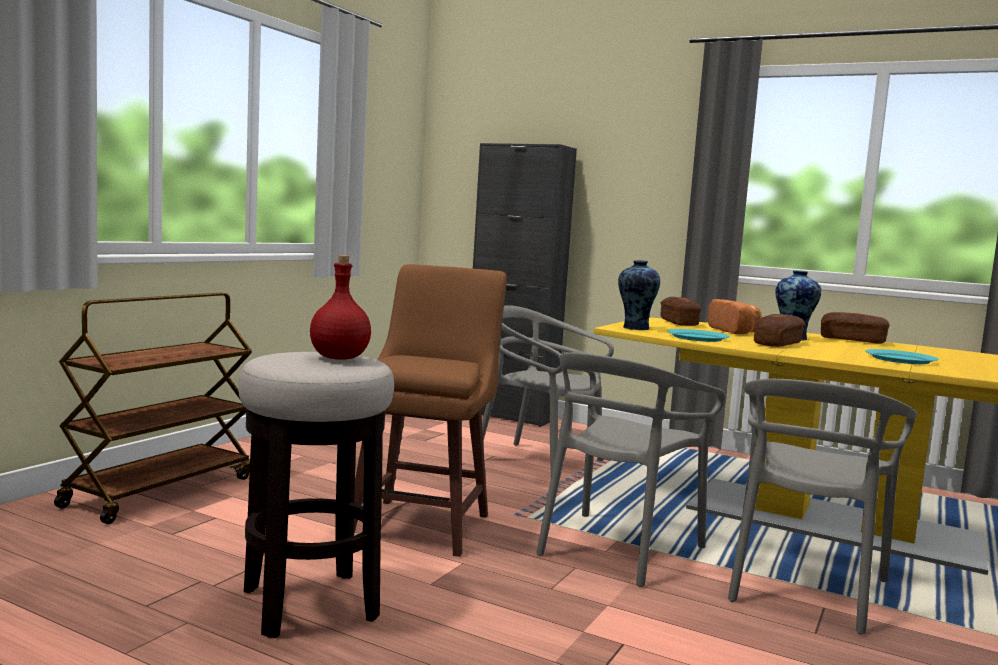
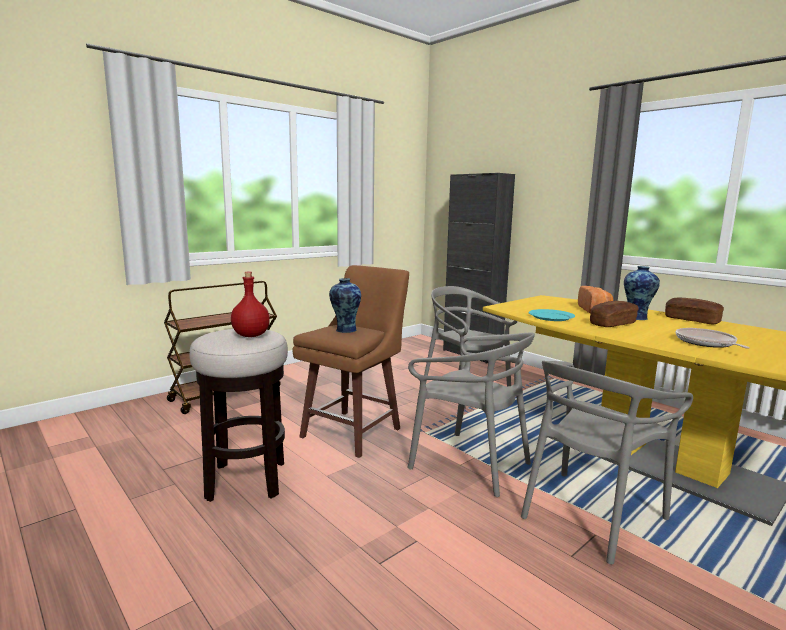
camera: 20 degrees right, 5 degrees up
(617, 548) = (470, 463): grey chair -> grey chair turned 105 degrees counterclockwise
(634, 328) = (514, 307): vase -> vase (345, 330)
(679, 323) = (560, 301): bread -> none
(900, 359) = (706, 343): turquoise plate -> frying pan

